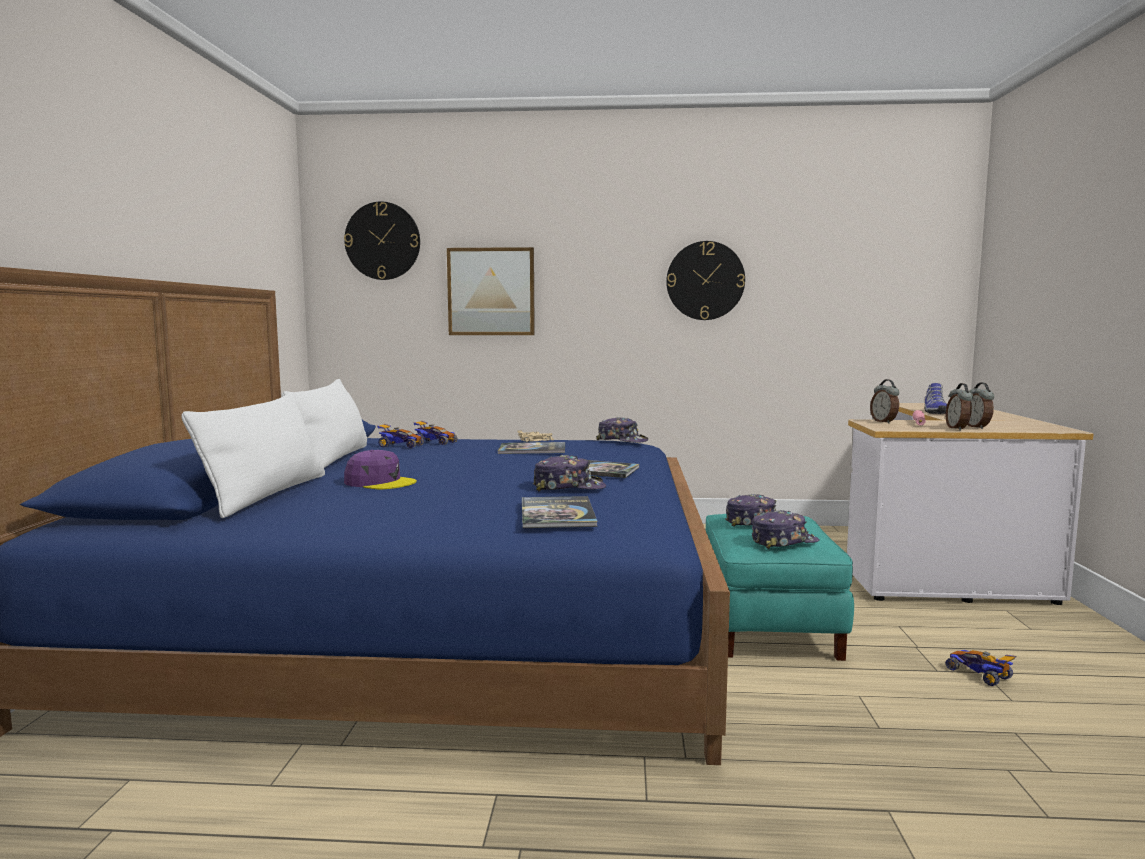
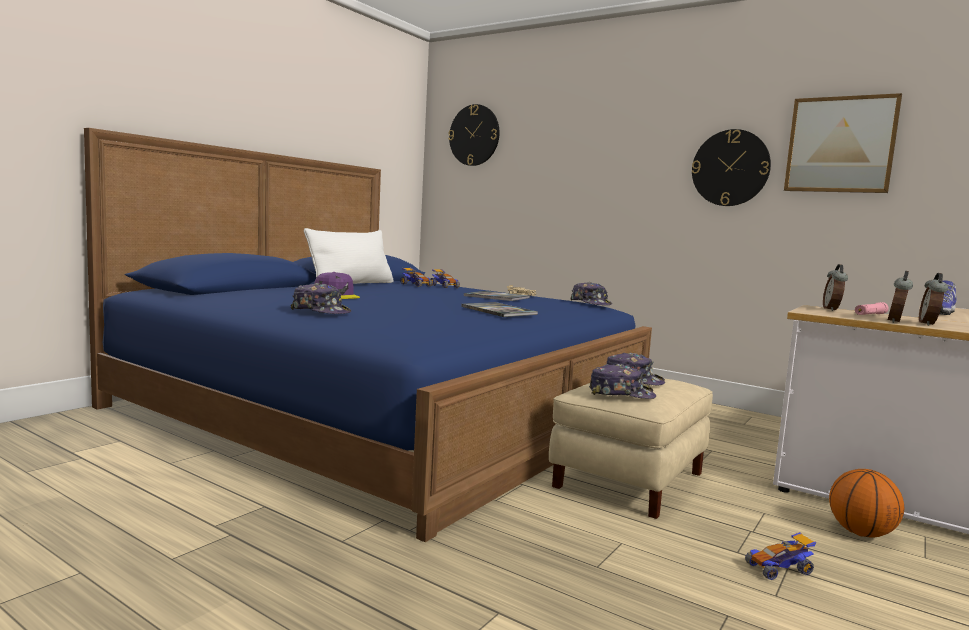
camera: 30 degrees right, 0 degrees up
(267, 494) = (260, 291): white pillow -> none
(491, 292) = (546, 176): picture -> picture (840, 145)
(557, 514) = (381, 322): book -> none
(569, 487) = (442, 314): cap -> cap (321, 311)
(767, 627) = (628, 479): turquoise ottoman -> beige ottoman
(974, 622) = (861, 533): none -> basketball
(980, 675) = (779, 568): toy car -> toy car turned 105 degrees counterclockwise

